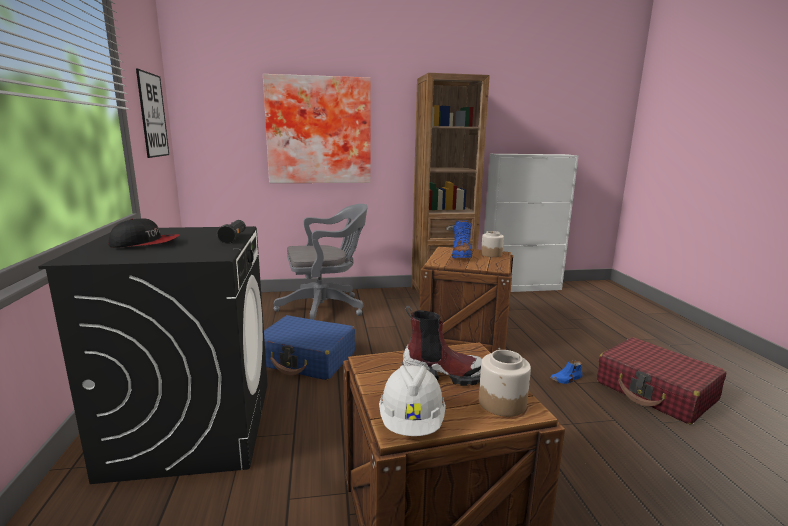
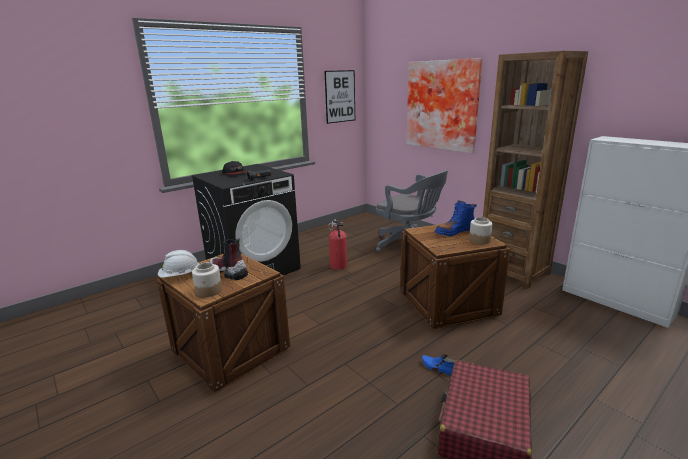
camera: 60 degrees right, 5 degrees up
(306, 359) = (338, 266): blue suitcase -> fire extinguisher
(442, 376) = (227, 272): boot -> boot turned 150 degrees clockwise

